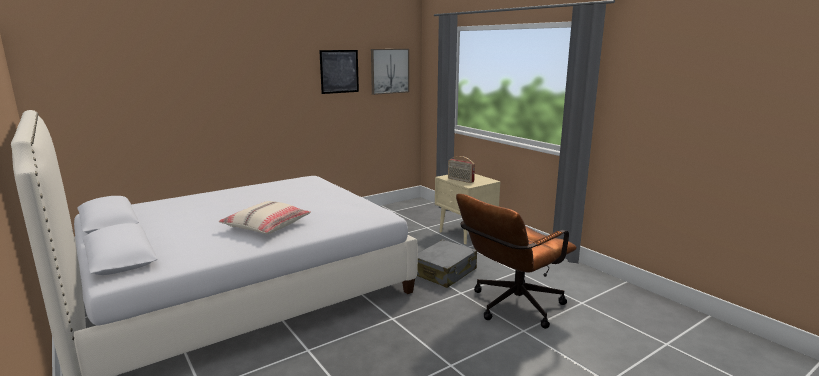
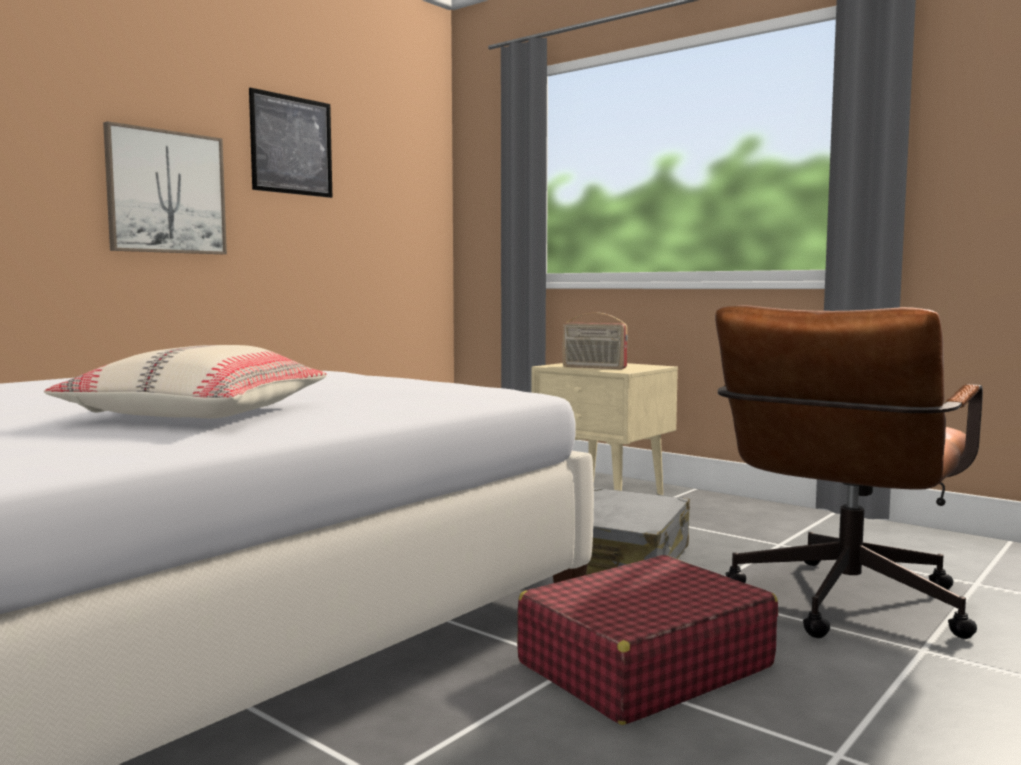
camera: 15 degrees left, 10 degrees down
(389, 71) = (393, 164): picture -> picture (166, 192)
(415, 322) = (644, 665): none -> red suitcase

